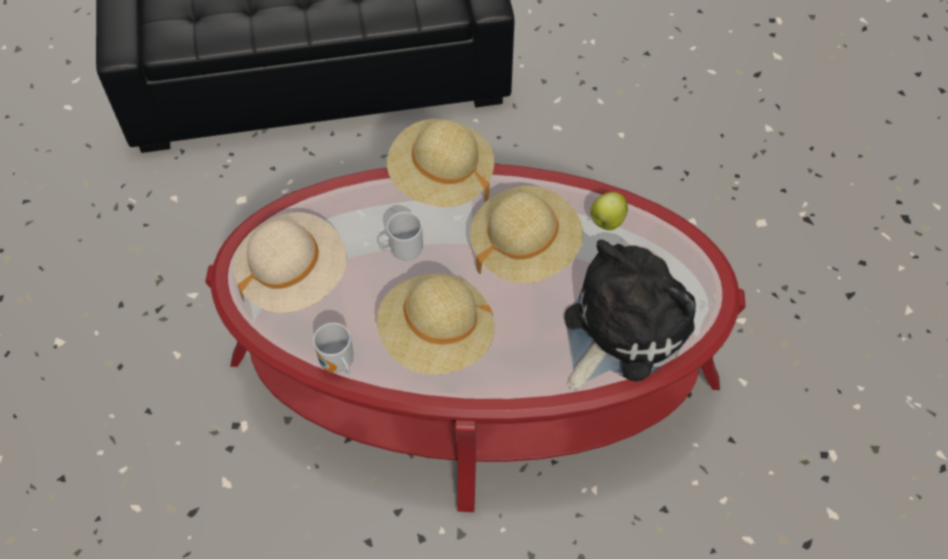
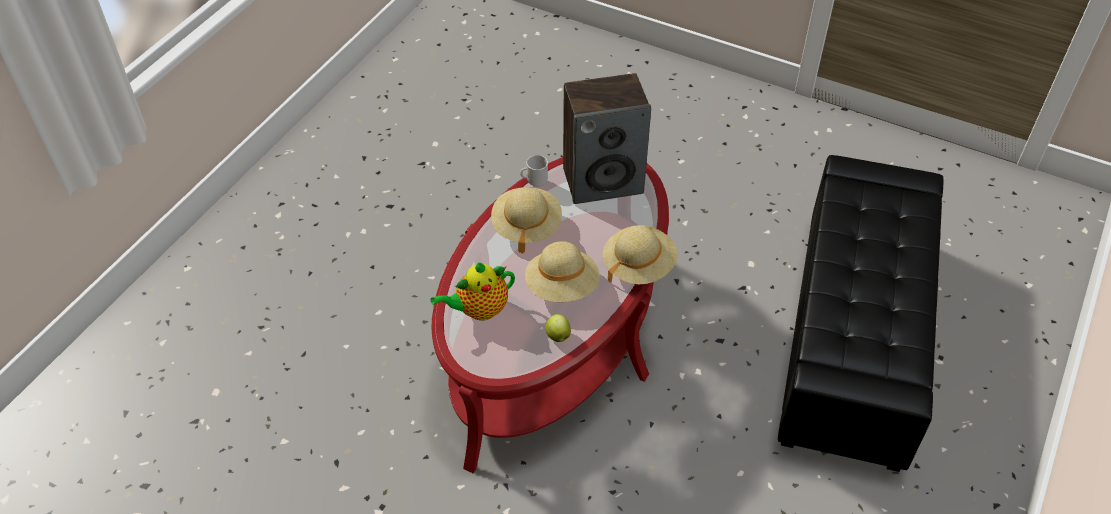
camera: 115 degrees right, 10 degrees down
(293, 276) = (603, 180): beige hat -> speaker
(403, 250) = (593, 231): mug -> none
(620, 328) = (479, 310): plush toy -> teapot

